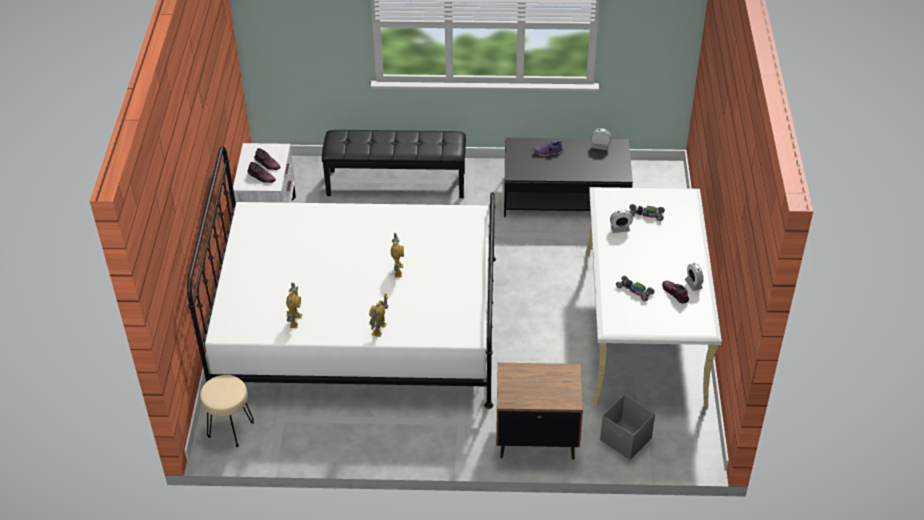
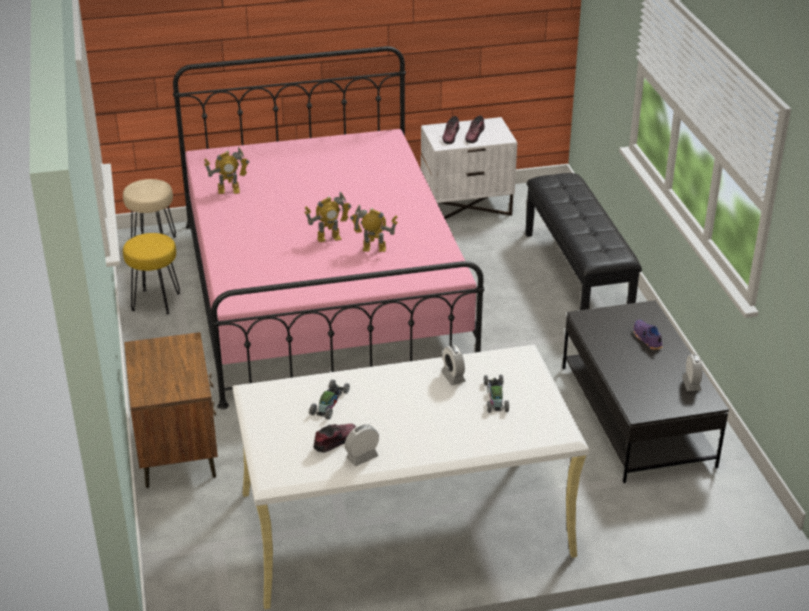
camera: 75 degrees right, 10 degrees down
(328, 435) = (156, 302): none -> yellow stool
(359, 326) = (322, 293): white bed -> pink bed
(379, 329) = (229, 241): toy robot -> toy robot (374, 249)
(626, 440) = (186, 531): grey storage box -> none

